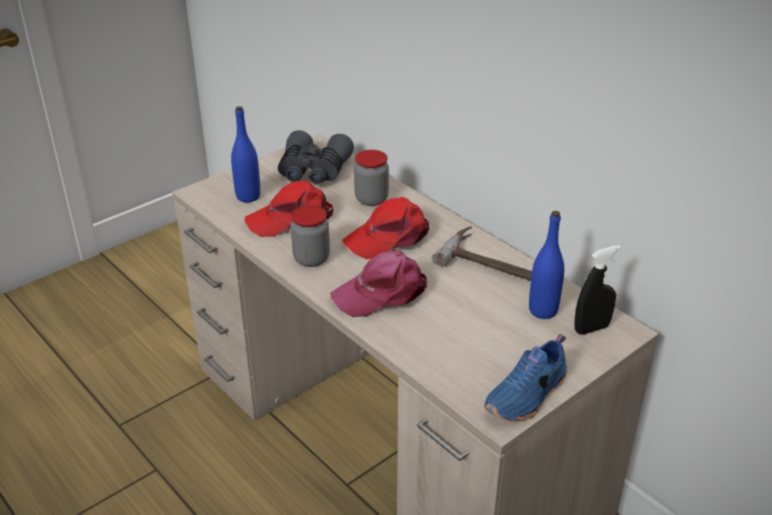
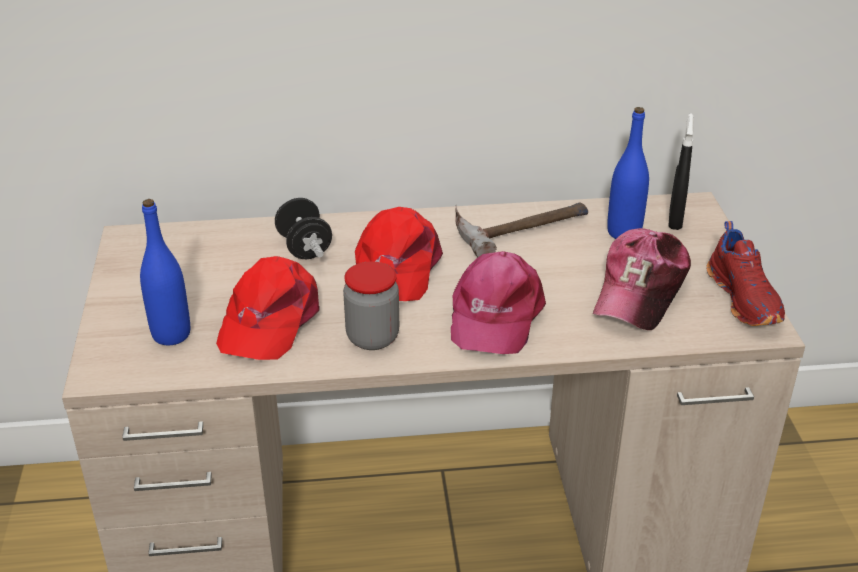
camera: 55 degrees left, 0 degrees up
(313, 171) = (185, 263): grey binoculars -> none
(371, 199) = (304, 247): jar -> black dumbbell
(478, 343) = (640, 291): none -> cap
(527, 397) = (745, 298): blue shoe -> red shoe

